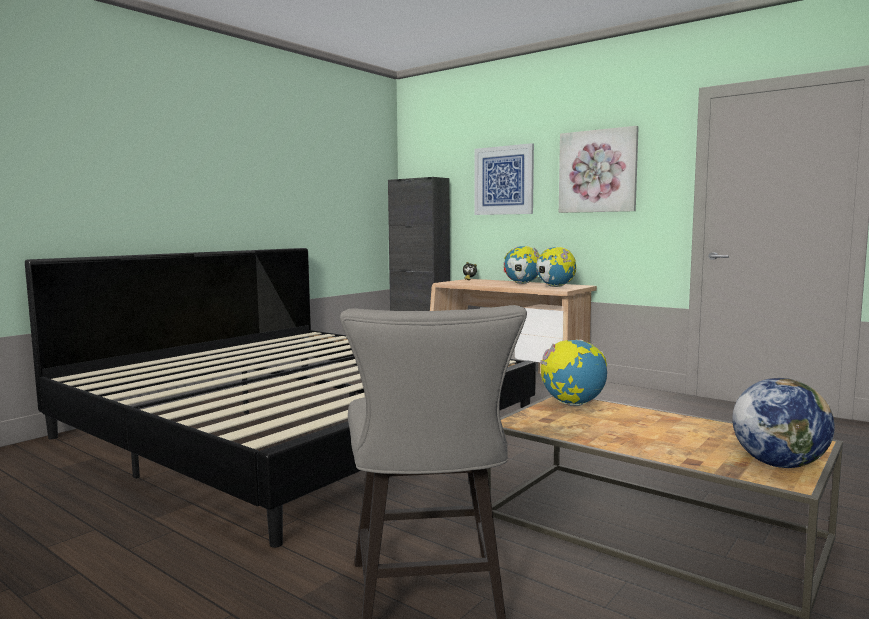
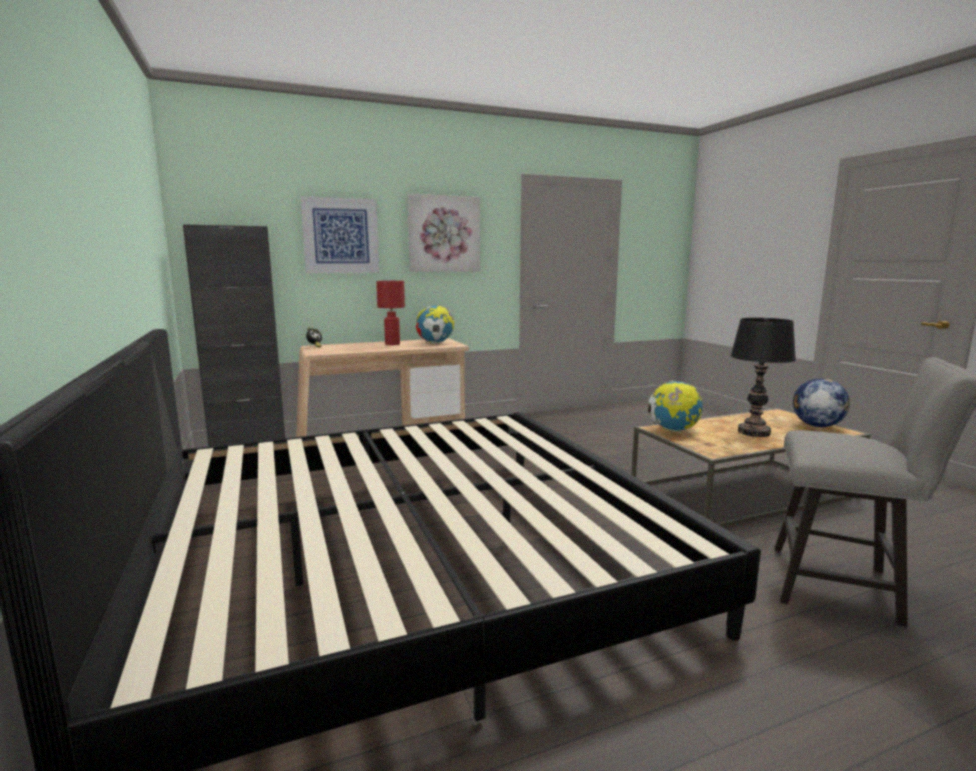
camera: 60 degrees left, 5 degrees up
(522, 283) = (392, 344): globe -> red table lamp
(647, 434) = (754, 432): none -> black table lamp

